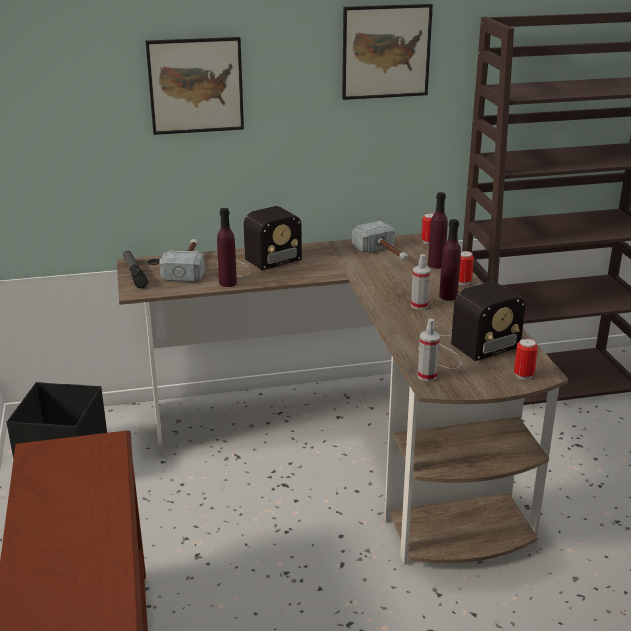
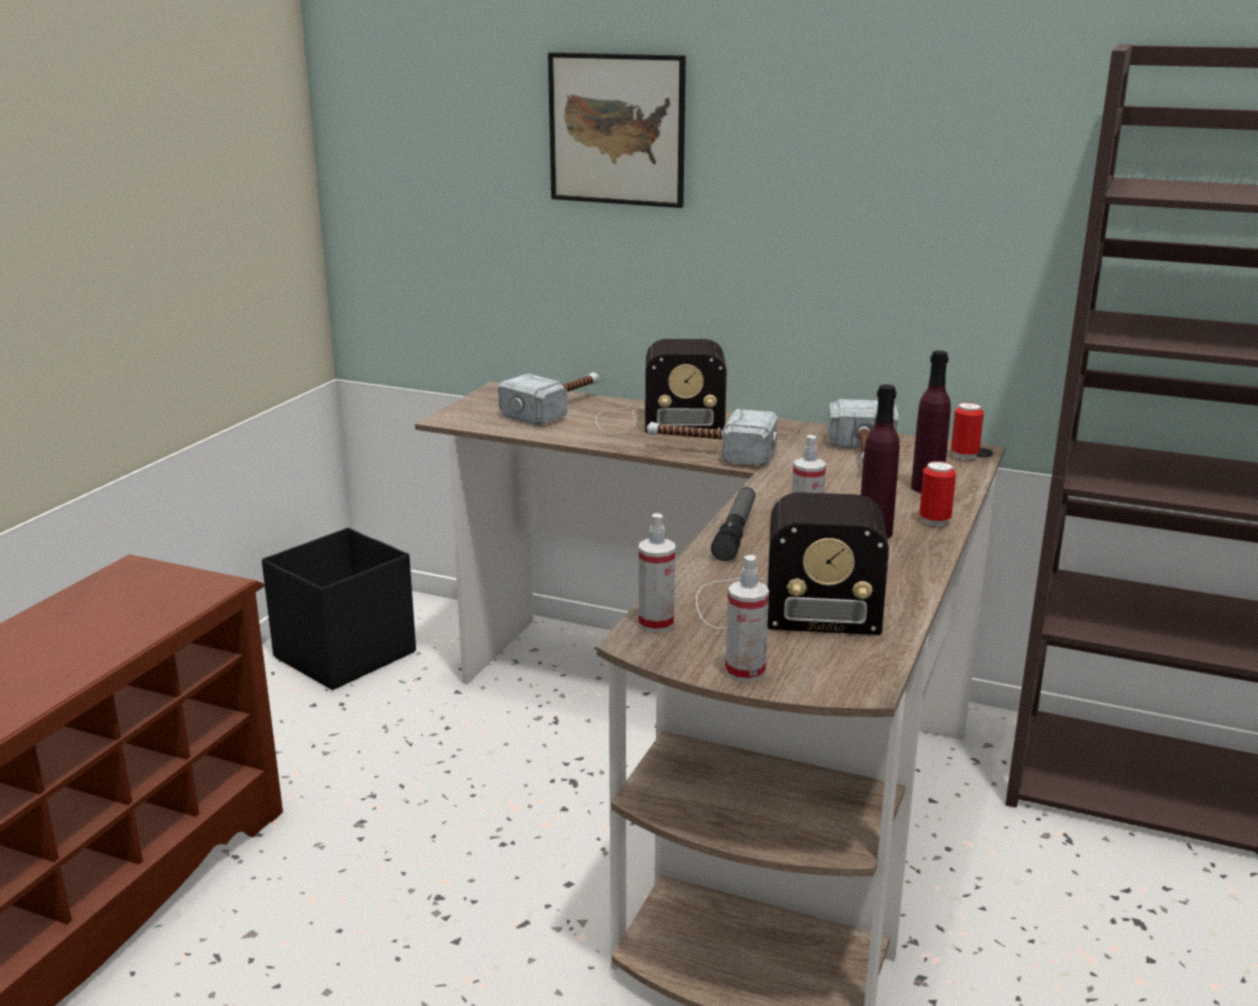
camera: 35 degrees right, 5 degrees down
(134, 273) = (480, 399): flashlight -> flashlight (735, 532)
(228, 283) = (576, 436): purple bottle -> none
(311, 273) = (710, 452): none -> hammer
(386, 51) = (930, 99): picture -> none
(495, 385) = (745, 672): none -> spray bottle
(523, 375) = (818, 675): can -> none

